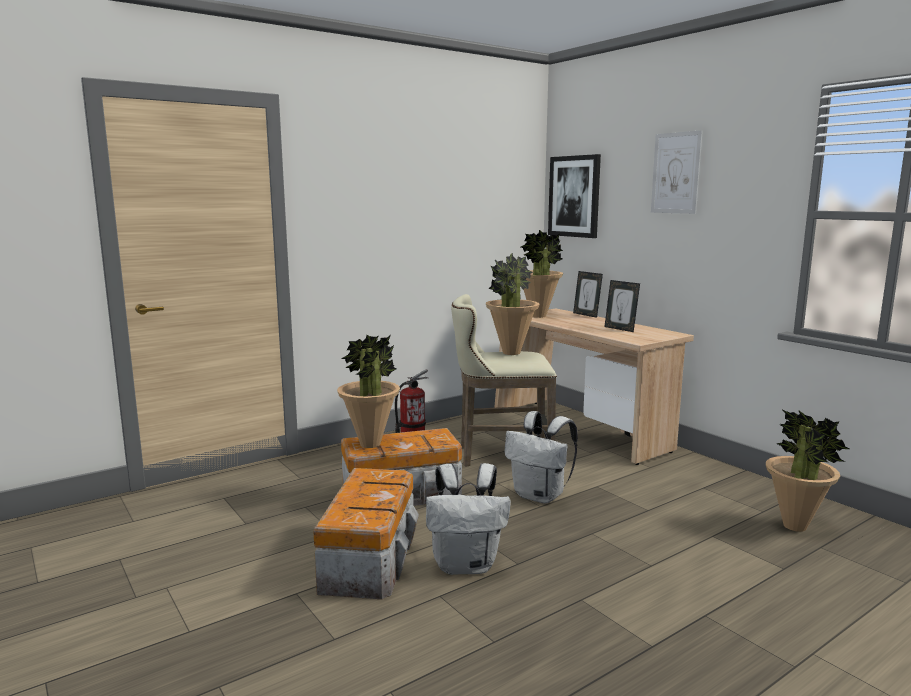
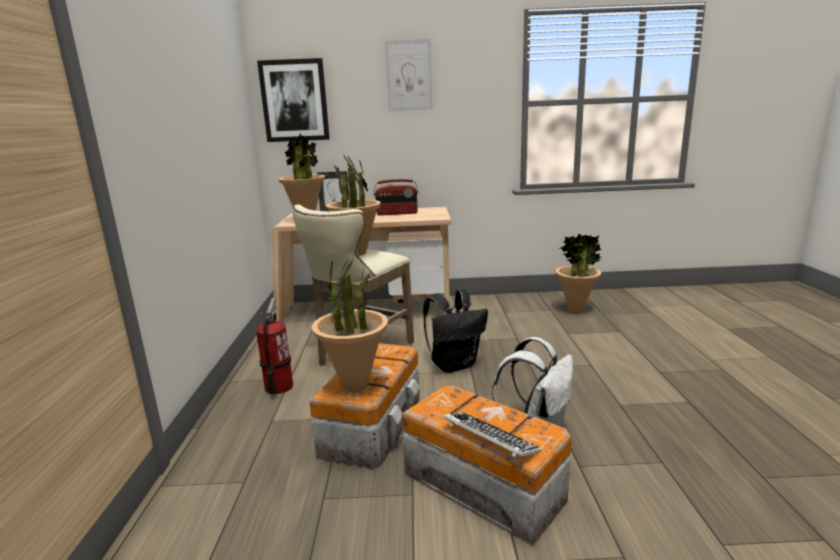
camera: 55 degrees left, 5 degrees up
(341, 502) = (489, 439): none -> keyboard
(540, 496) = (454, 364): white backpack -> black backpack
(620, 329) = (397, 213): picture frame -> radio

